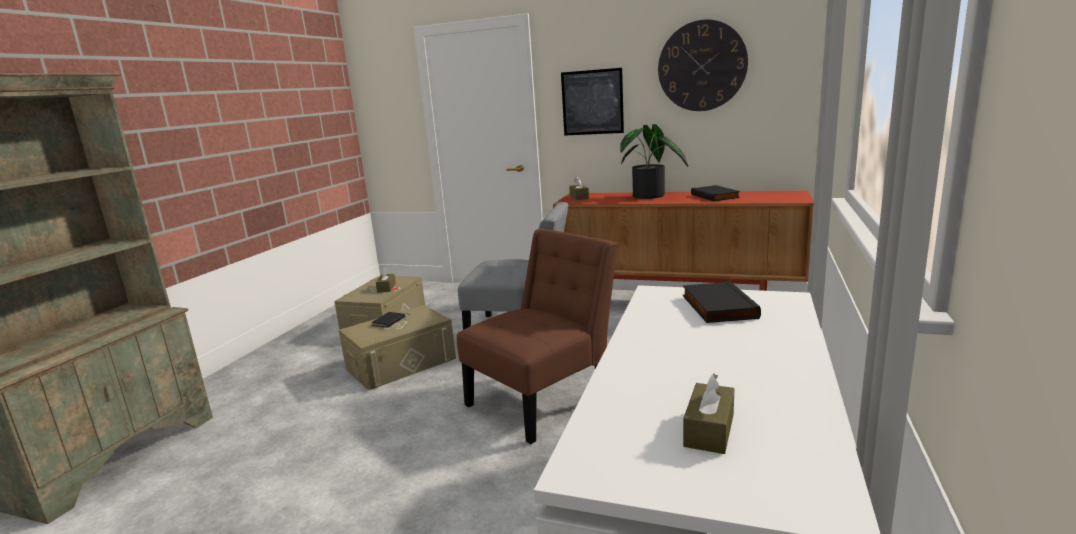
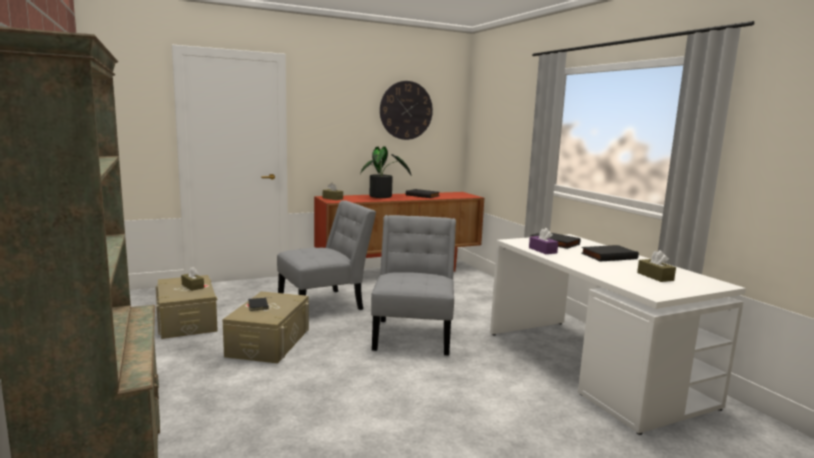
camera: 45 degrees left, 5 degrees down
(544, 399) = (413, 334): brown chair -> grey chair
(592, 102) = (333, 127): picture -> none
(652, 318) = (542, 250): none -> purple tissue box
(747, 355) = (608, 256): none -> black book

